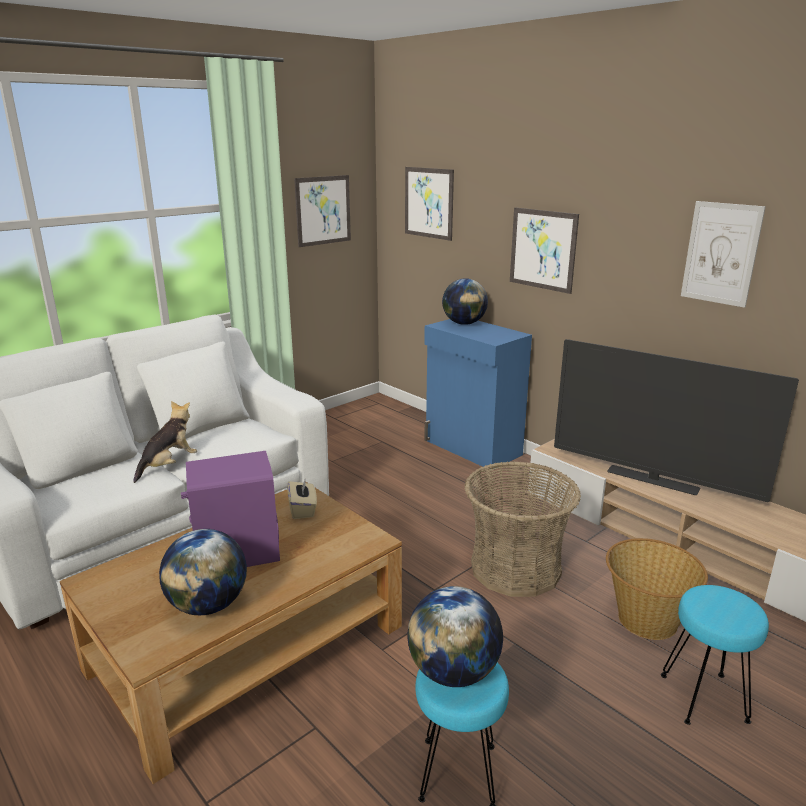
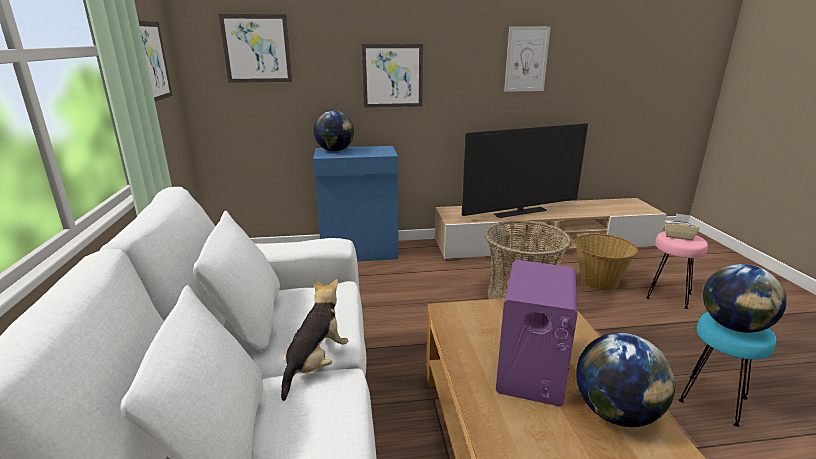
camera: 55 degrees left, 0 degrees up
(169, 465) = (315, 364): plush toy -> plush toy turned 45 degrees clockwise
(303, 509) = (479, 318): beige tissue box -> beige tissue box (678, 236)
(704, 697) = (668, 295): turquoise stool -> pink stool

